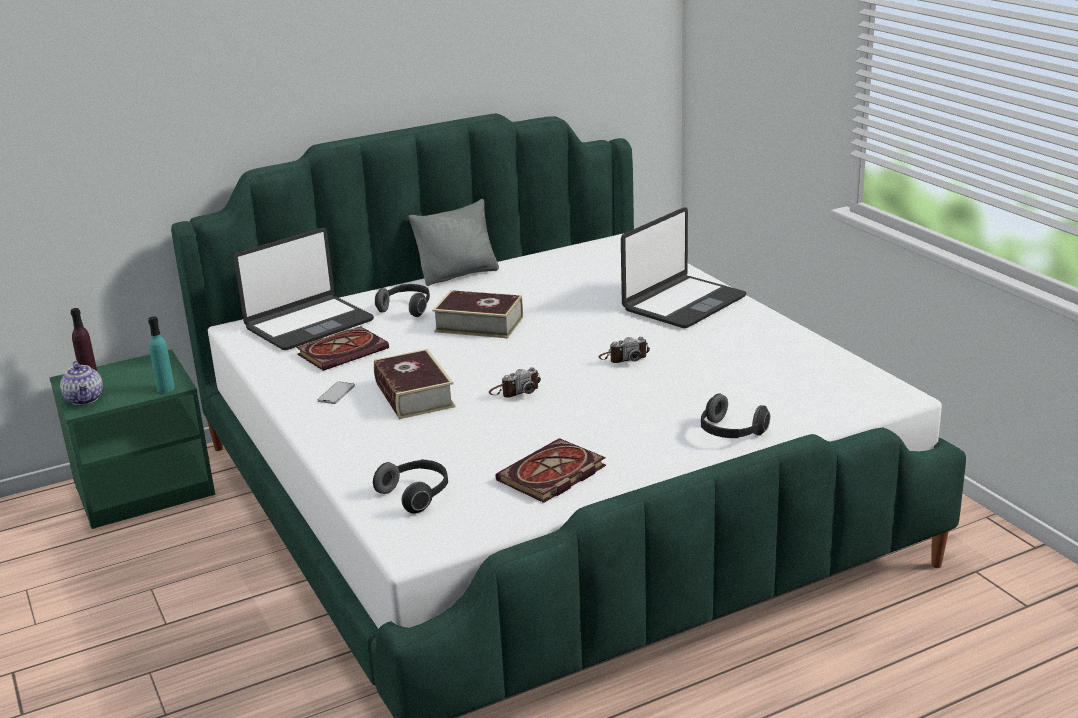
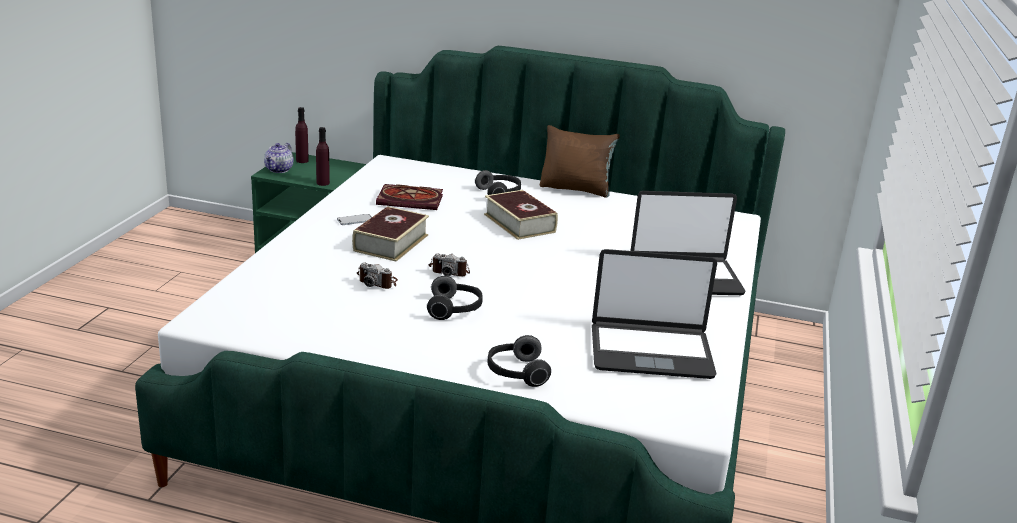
camera: 40 degrees right, 0 degrees up
(166, 388) = (323, 183): turquoise bottle -> purple bottle
(308, 324) = (427, 177): laptop -> laptop (650, 351)
(416, 495) = (266, 295): headphones -> headphones (455, 309)
(458, 274) = (576, 189): grey pillow -> brown pillow
(551, 476) = (354, 329): book -> none
(624, 357) = (561, 288): camera -> camera (378, 282)

